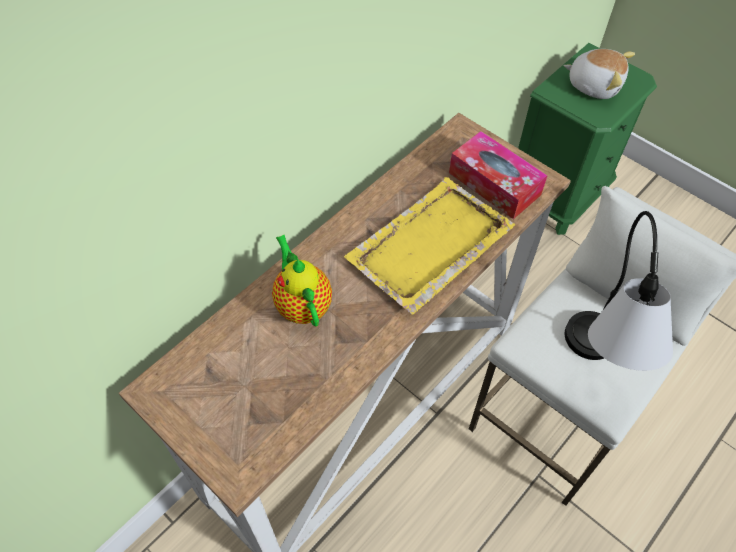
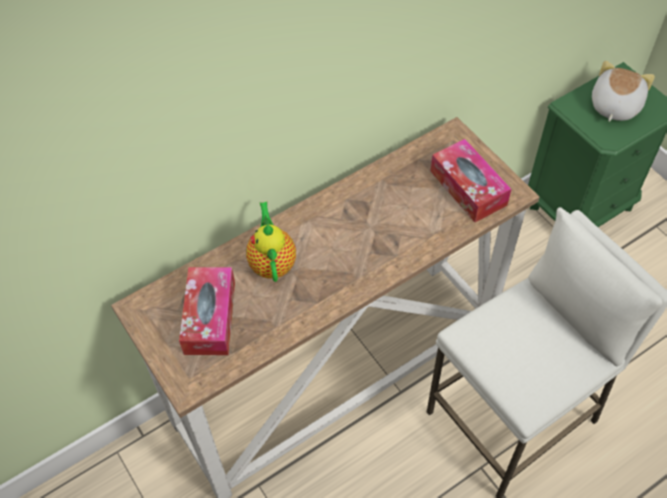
camera: 15 degrees right, 0 degrees up
(245, 384) = (210, 317): none -> tissue box
(428, 246) = (392, 233): yellow tray -> none
(593, 369) = (521, 369): table lamp -> none
(594, 85) = (614, 106): plush toy -> plush toy turned 105 degrees counterclockwise

